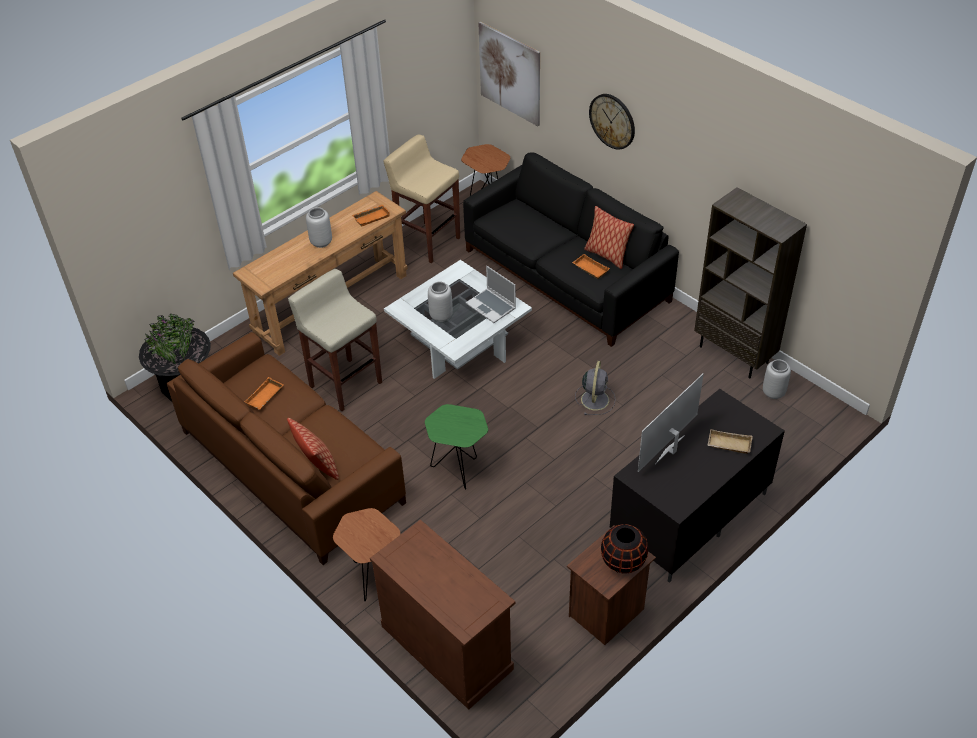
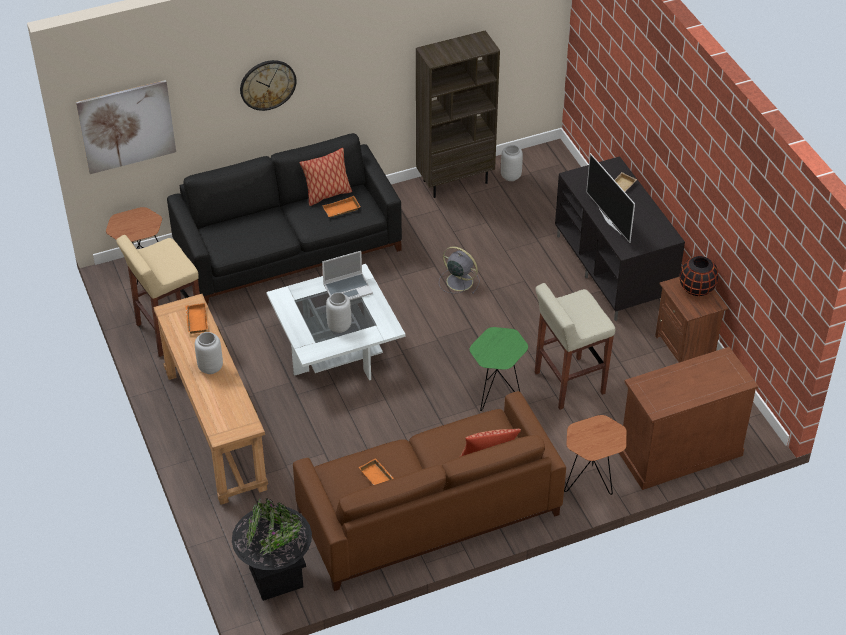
camera: 70 degrees left, 0 degrees up
(345, 384) = (339, 446): beige stool -> beige stool (568, 383)

